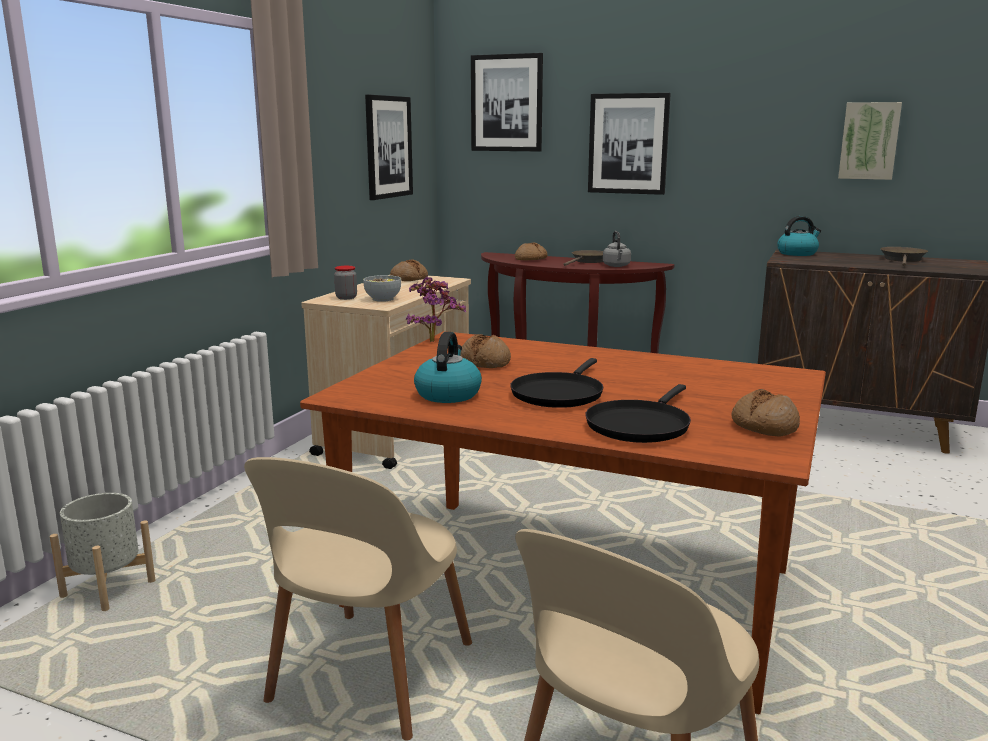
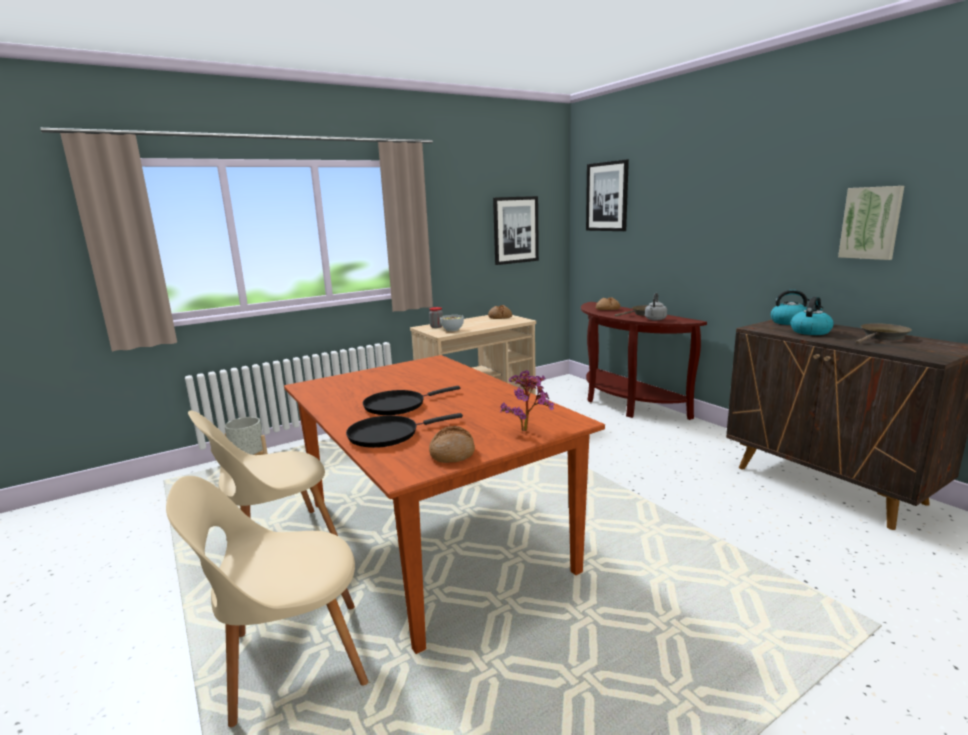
camera: 35 degrees right, 0 degrees up
(433, 341) = (420, 360): potted plant -> potted plant (527, 429)
(448, 394) = (348, 394): kettle -> kettle (810, 331)
(485, 362) = (412, 378): bread -> none
(628, 144) = (680, 225): picture -> none

